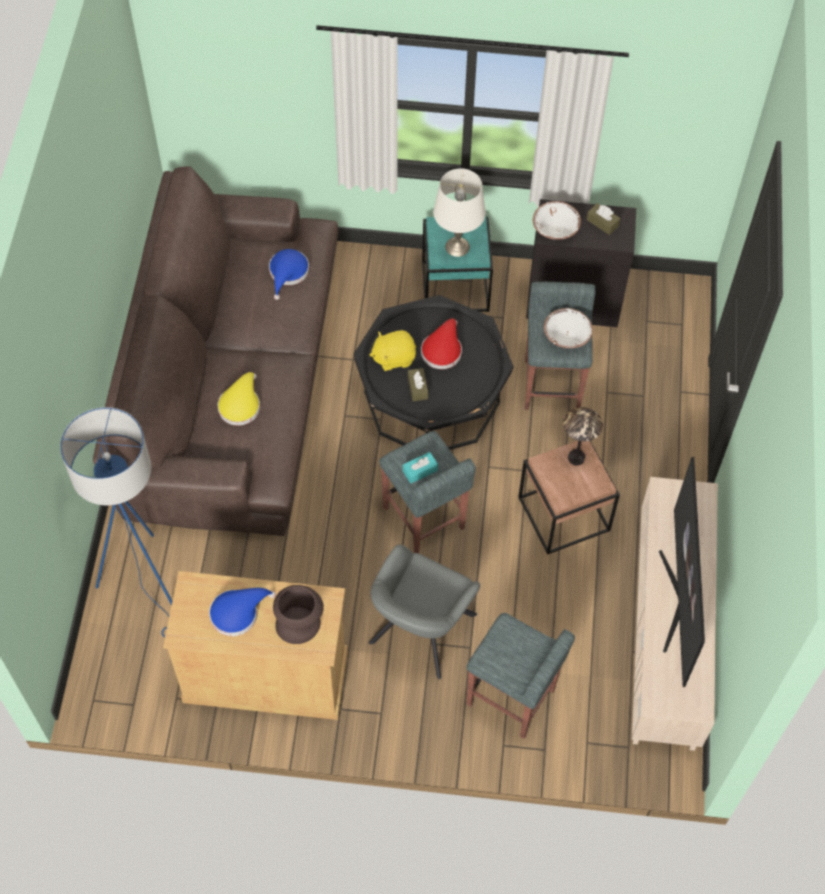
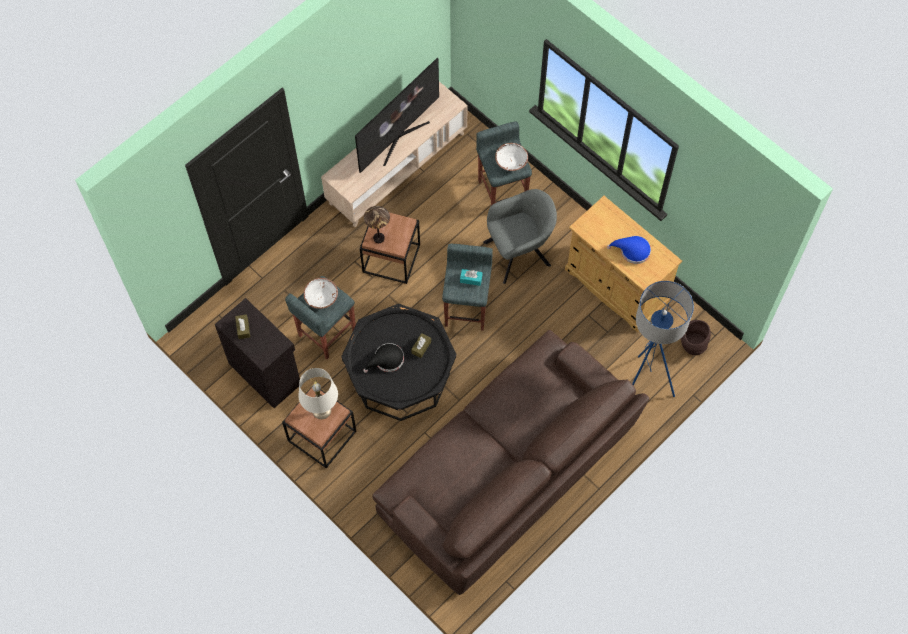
camera: 140 degrees left, 5 degrees up
(240, 405) = (532, 400): yellow hat -> none
(288, 273) = (436, 469): blue hat -> none
(299, 622) = (605, 226): brown vase -> brown vase (692, 345)
(393, 357) = (418, 375): yellow plush toy -> none
(442, 349) = (386, 360): red hat -> black hat
(454, 286) = (322, 437): turquoise side table -> brown side table
(555, 229) = (273, 344): white bowl -> white bowl (511, 162)

